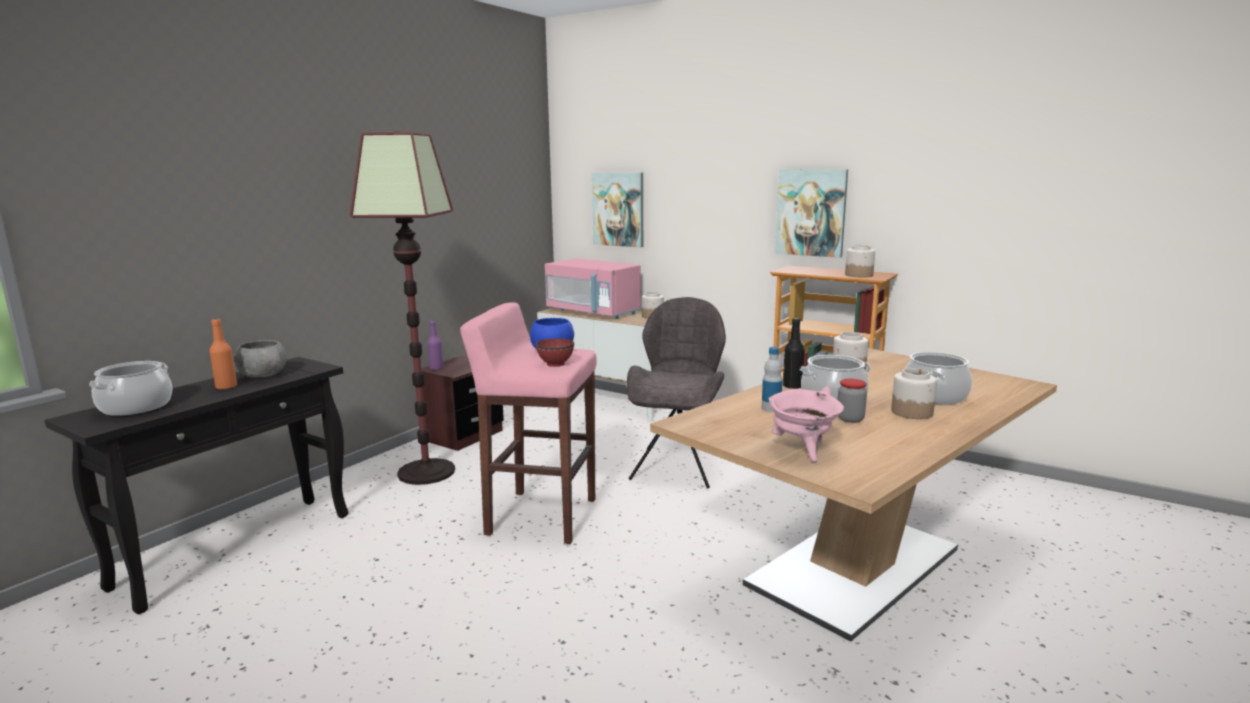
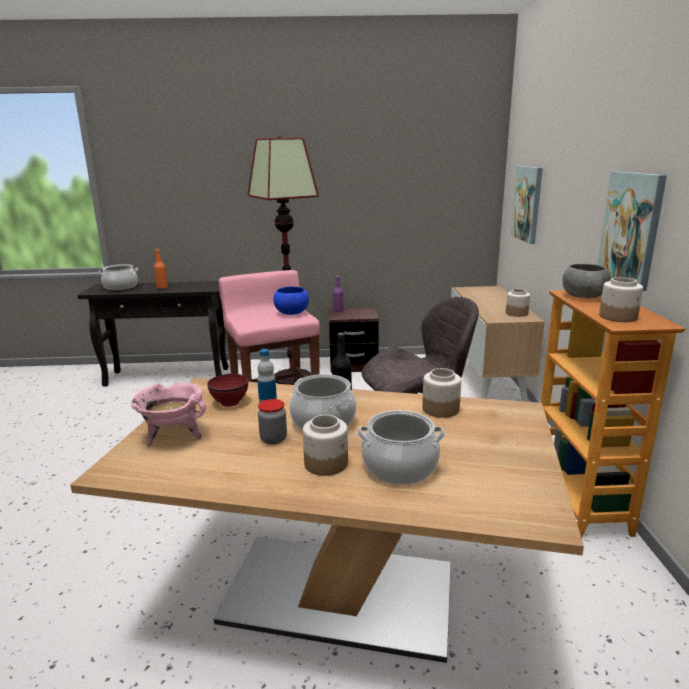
camera: 55 degrees right, 5 degrees up
(263, 375) = (186, 286): grey bowl -> grey bowl (583, 296)
(555, 364) = (262, 321): red bowl -> red bowl (229, 402)
(593, 312) = (485, 297): pink microwave -> none

